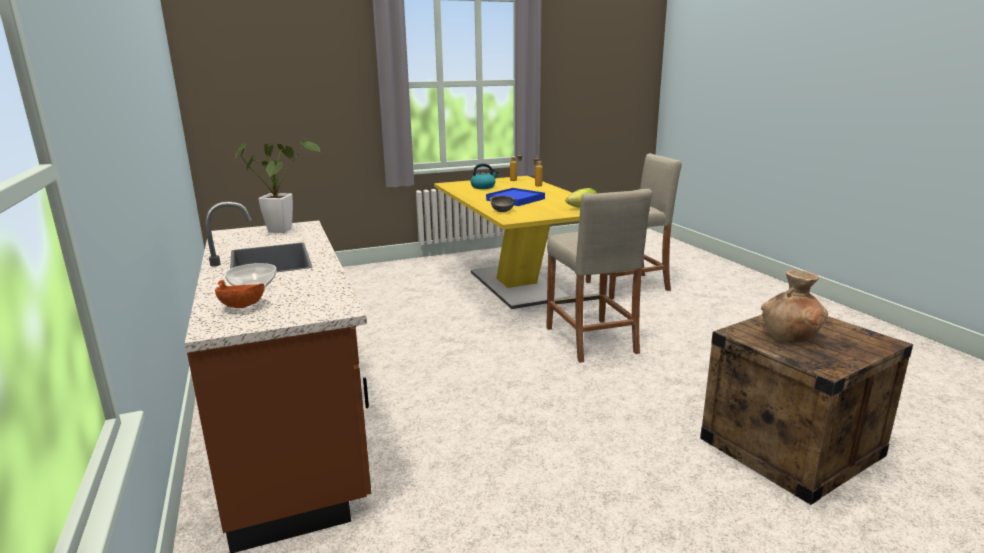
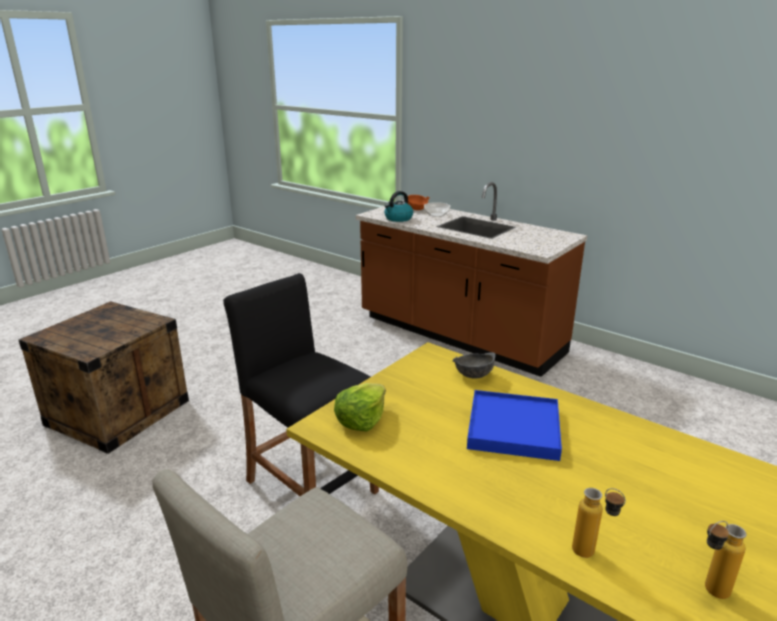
camera: 150 degrees right, 5 degrees up
(283, 229) = (542, 245): potted plant -> none
(483, 187) = (681, 489): kettle -> kettle (398, 219)
(591, 340) = (311, 486): beige stool -> black stool
(790, 337) = (116, 325): brown vase -> none

